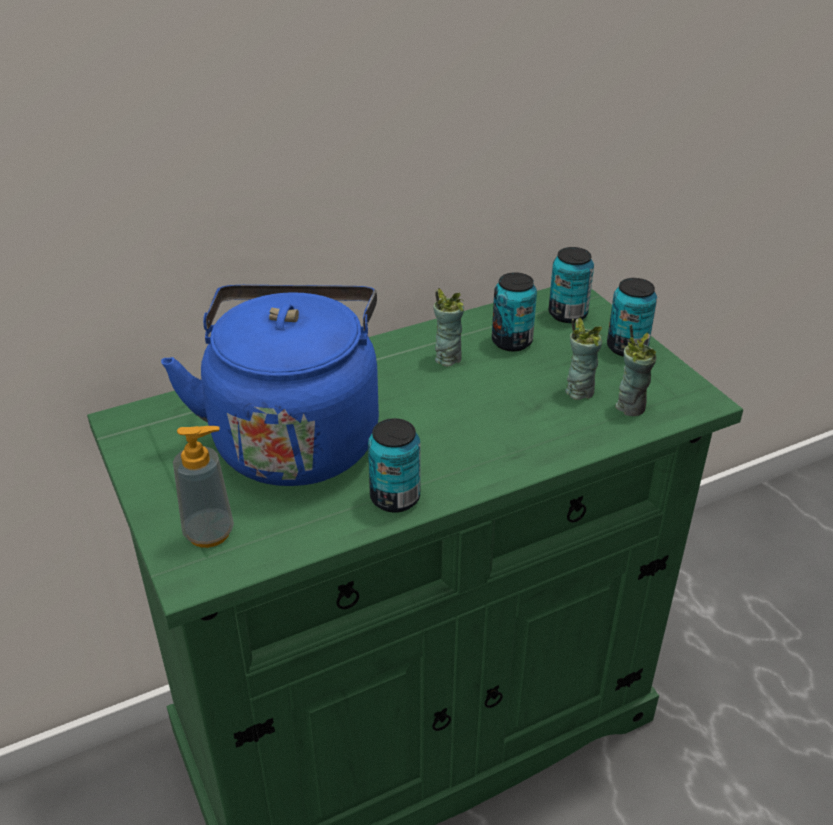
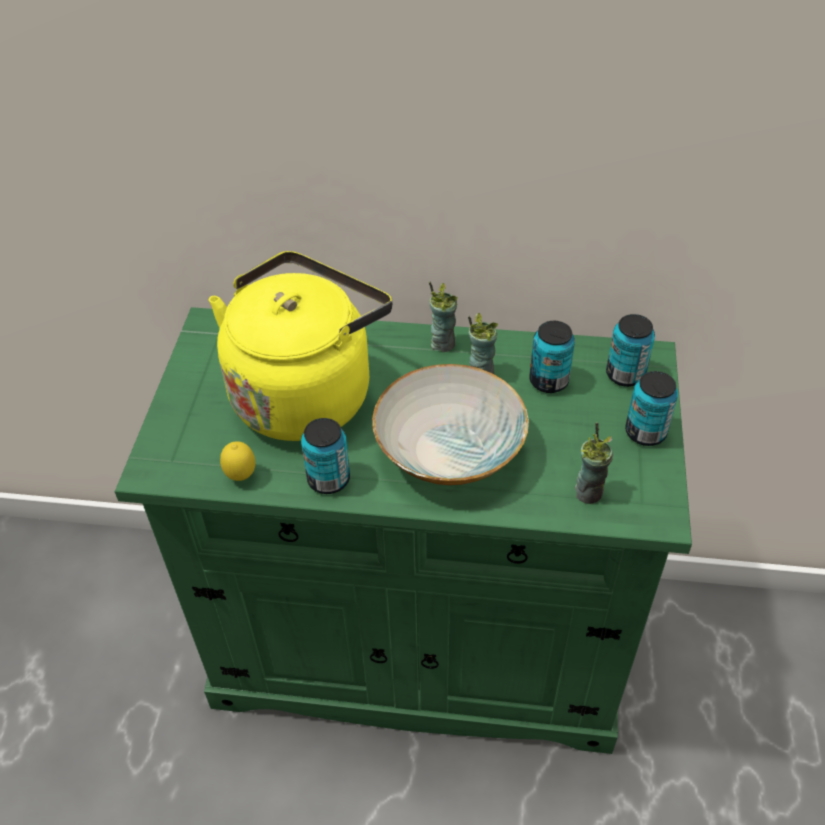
camera: 35 degrees right, 10 degrees up
(209, 533) = (187, 443): soap dispenser -> none
(295, 437) = (306, 392): blue kettle -> yellow kettle
(301, 535) = (241, 476): none -> lemon
(483, 428) = (448, 451): none -> bowl
(579, 391) = (559, 455): cup -> cup (442, 343)

